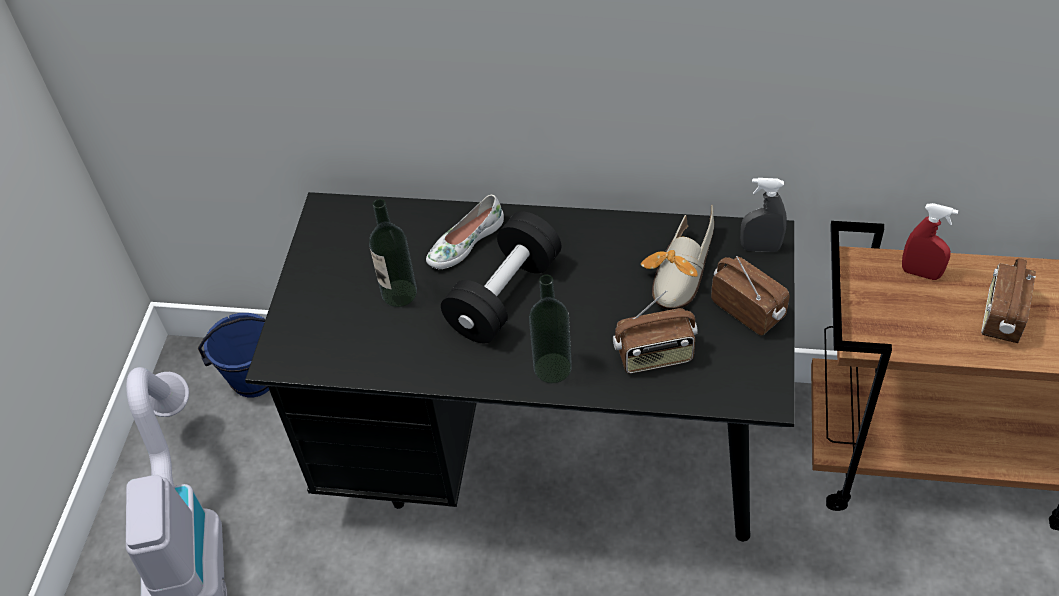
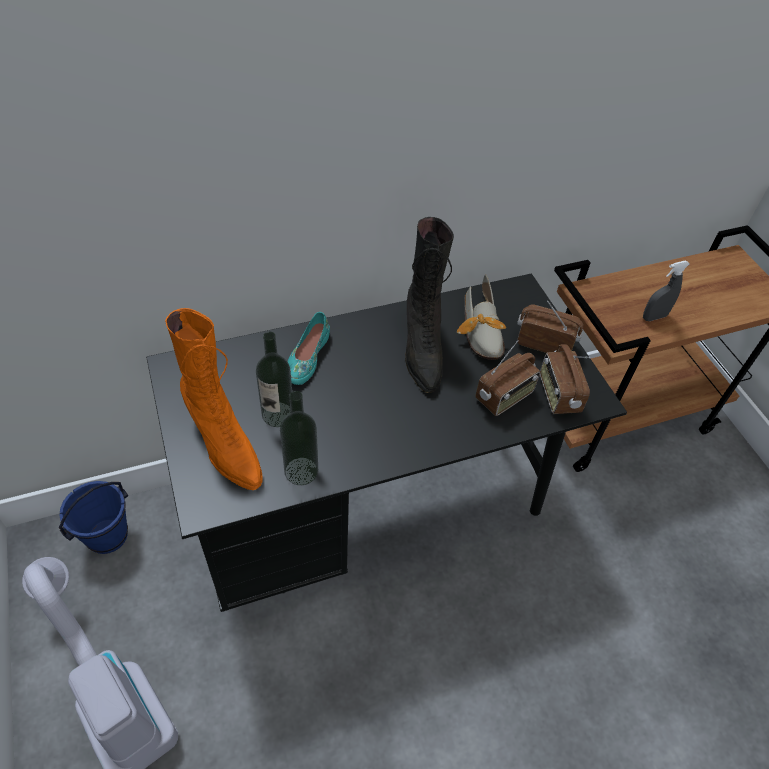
camera: 35 degrees left, 0 degrees up
(331, 305) = (224, 444): none -> orange boot
(464, 242) = (307, 357): white shoe -> turquoise shoe
(504, 295) = (364, 389): black dumbbell -> none
(552, 368) = (437, 432): bottle -> bottle (301, 471)
(595, 273) = (422, 350): none -> black boot
(760, 248) = (523, 298): grey spray bottle -> grey spray bottle (654, 317)
(920, 273) = (620, 287): red spray bottle -> none
(1001, 317) = (684, 300): radio -> radio (558, 394)

